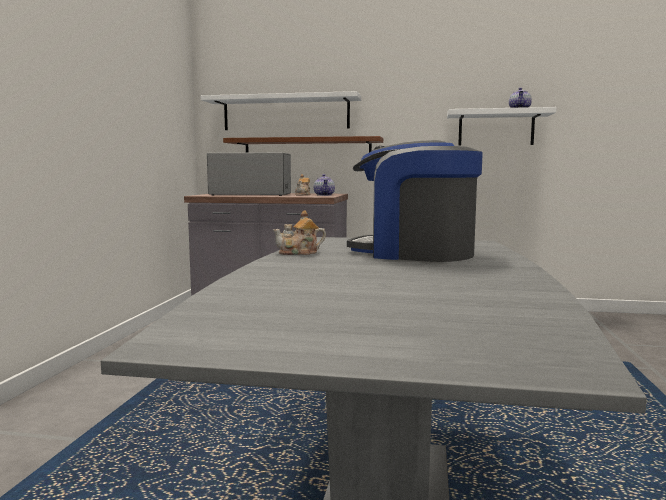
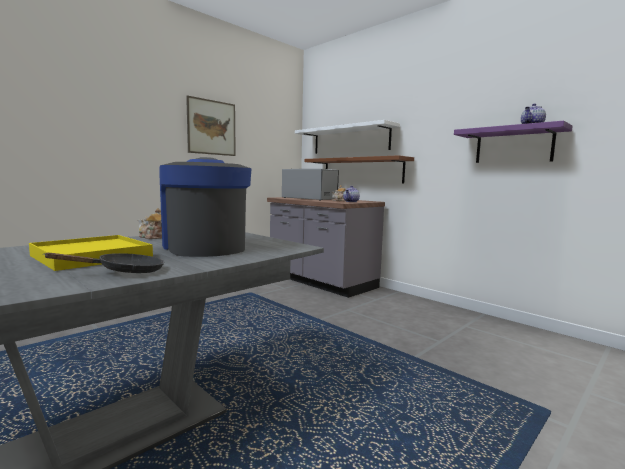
camera: 35 degrees right, 0 degrees up
(109, 85) = (212, 127): none -> picture
(382, 275) = (91, 256): none -> yellow tray
(496, 128) = (513, 146): white shelf -> purple shelf
(499, 278) = (124, 272): none -> black frying pan

